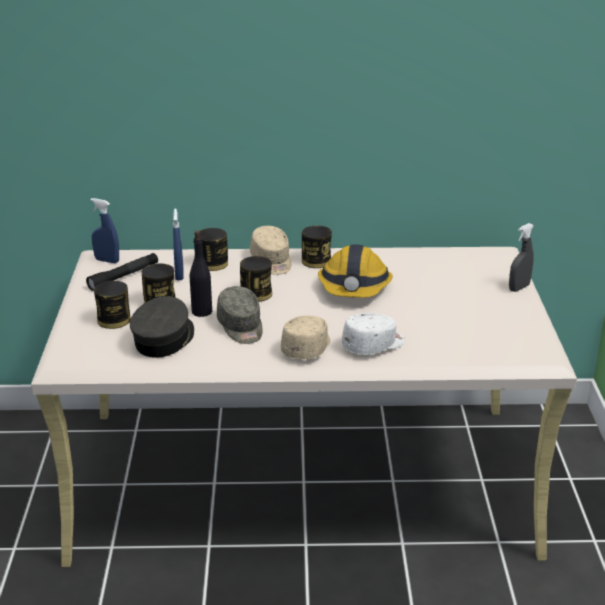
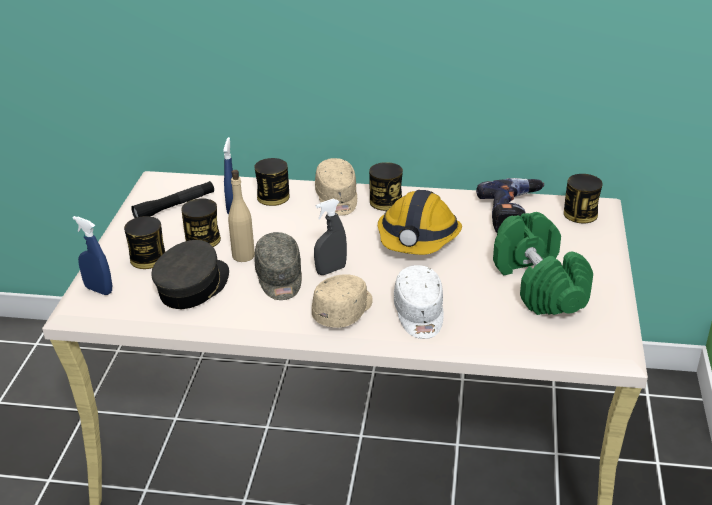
camera: 10 degrees right, 5 degrees up
(107, 260) = (163, 185): blue spray bottle -> blue spray bottle (98, 290)
(201, 311) = (243, 255): black bottle -> beige bottle
(256, 294) = (308, 238): can -> can (580, 214)
(374, 345) = (419, 314): white cap -> white cap turned 105 degrees clockwise
(432, 263) = (514, 214): none -> power drill
(468, 315) = (538, 284): none -> green dumbbell
(519, 288) = (607, 253): grey spray bottle -> grey spray bottle (331, 270)

